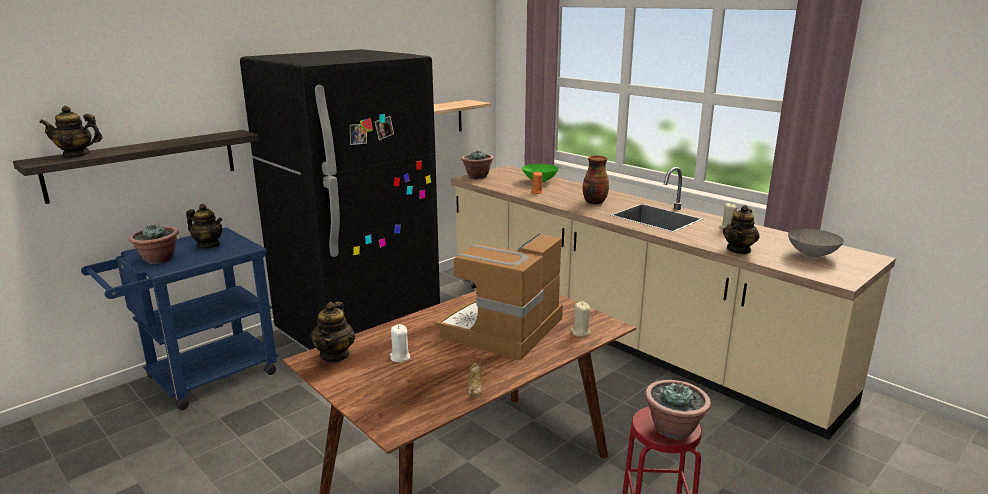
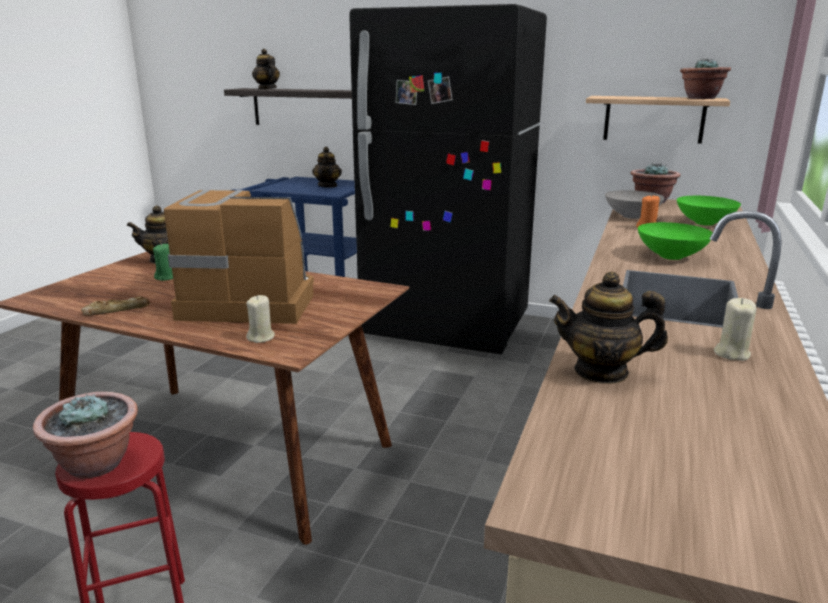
camera: 65 degrees right, 0 degrees up
(158, 260) = (286, 184): potted plant -> potted plant (700, 98)
(400, 357) = (166, 277): white candle -> green candle
(594, 202) = (670, 256): vase -> green bowl
(812, 254) = (702, 458): grey bowl -> grey bowl (632, 216)

